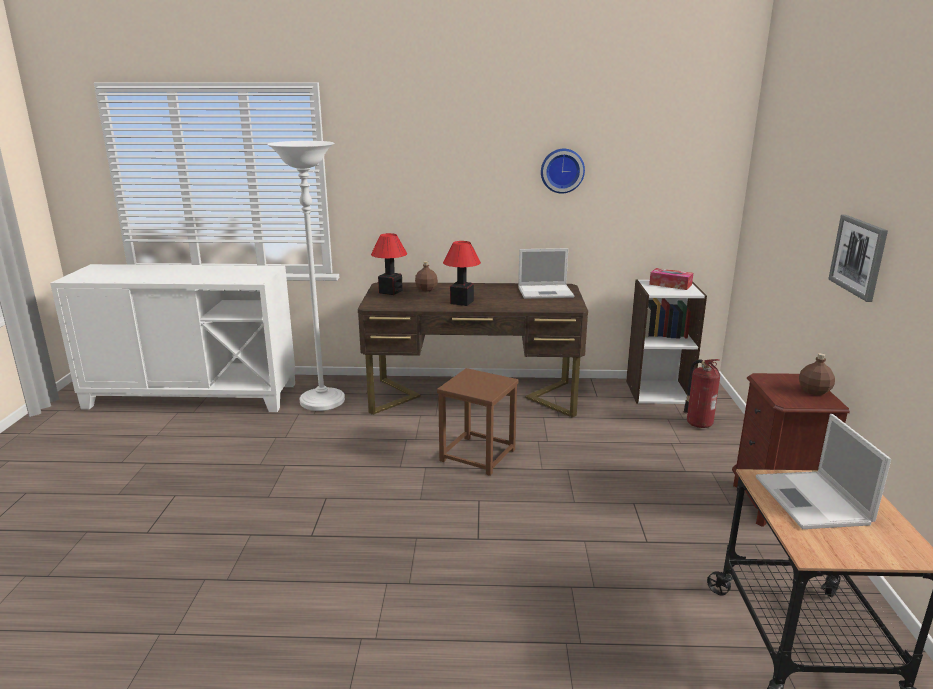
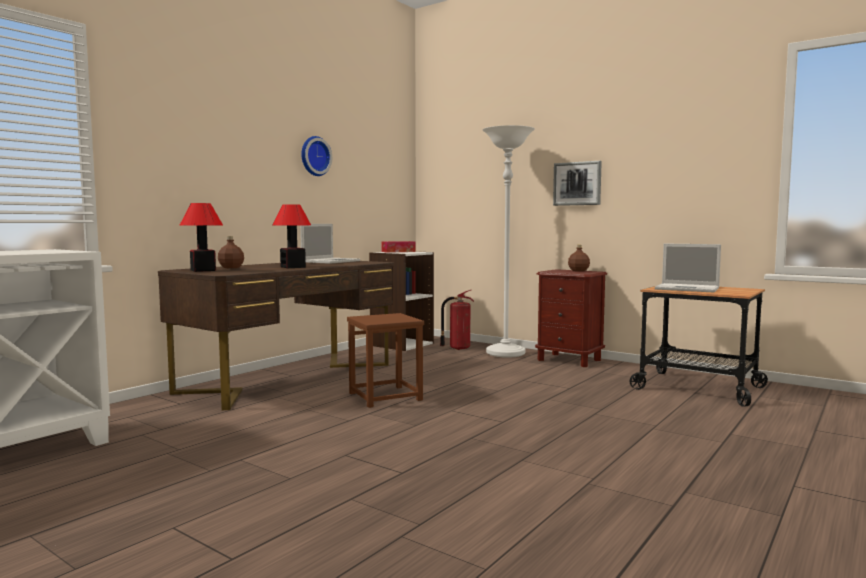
camera: 55 degrees left, 15 degrees down
(322, 402) = (146, 421): white floor lamp -> white floor lamp (505, 353)

